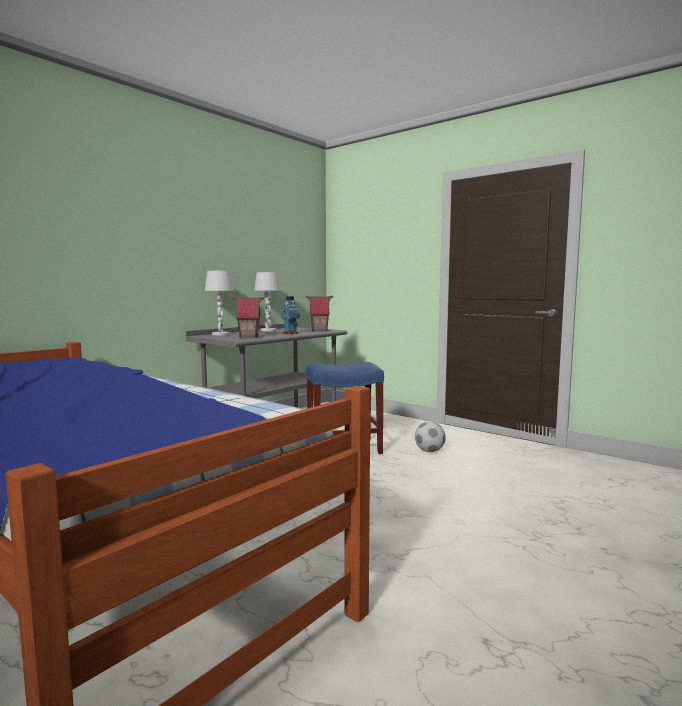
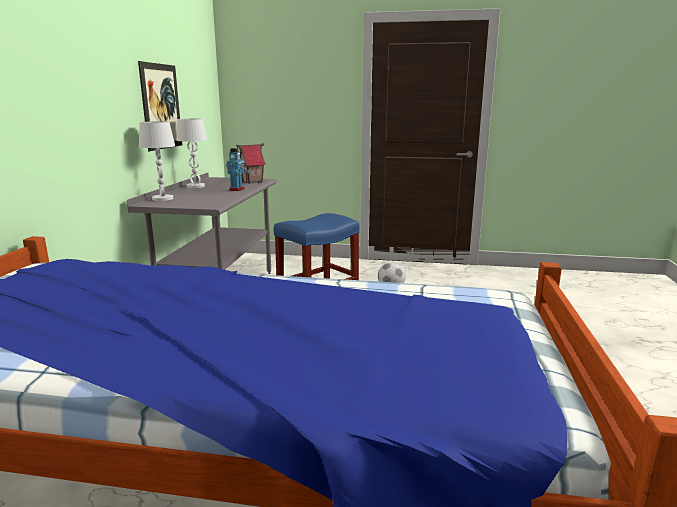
camera: 30 degrees left, 10 degrees up
(243, 261) = (161, 106): none -> picture
(248, 337) = (209, 200): toy house -> none

